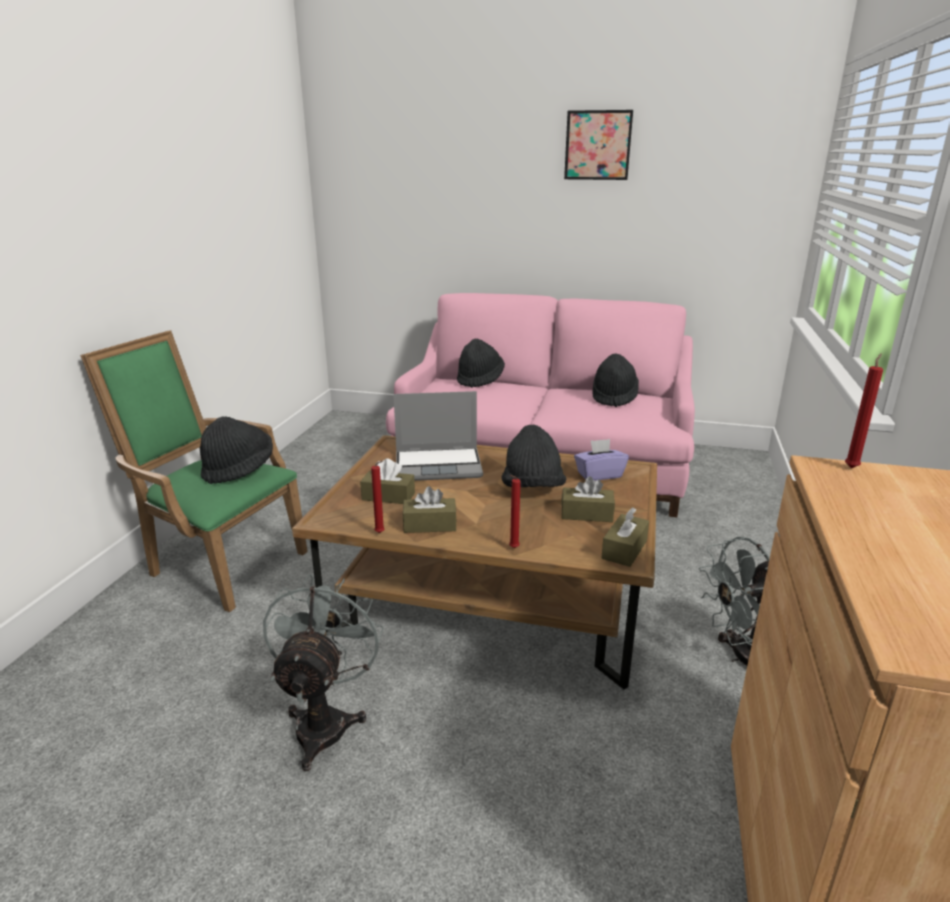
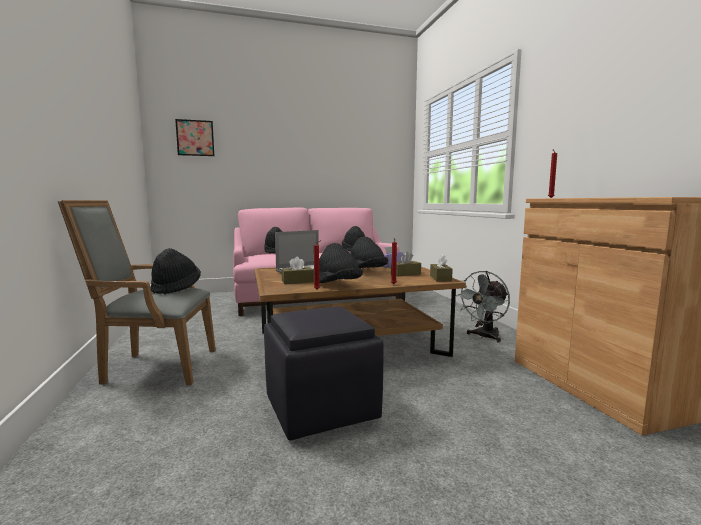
camera: 30 degrees left, 15 degrees down
(219, 563) = (154, 367): green armchair -> grey armchair
(325, 721) = (320, 408): grey fan -> black ottoman
(430, 525) = (338, 285): brown tissue box -> black hat
(597, 145) = (318, 134): picture -> picture (195, 138)

